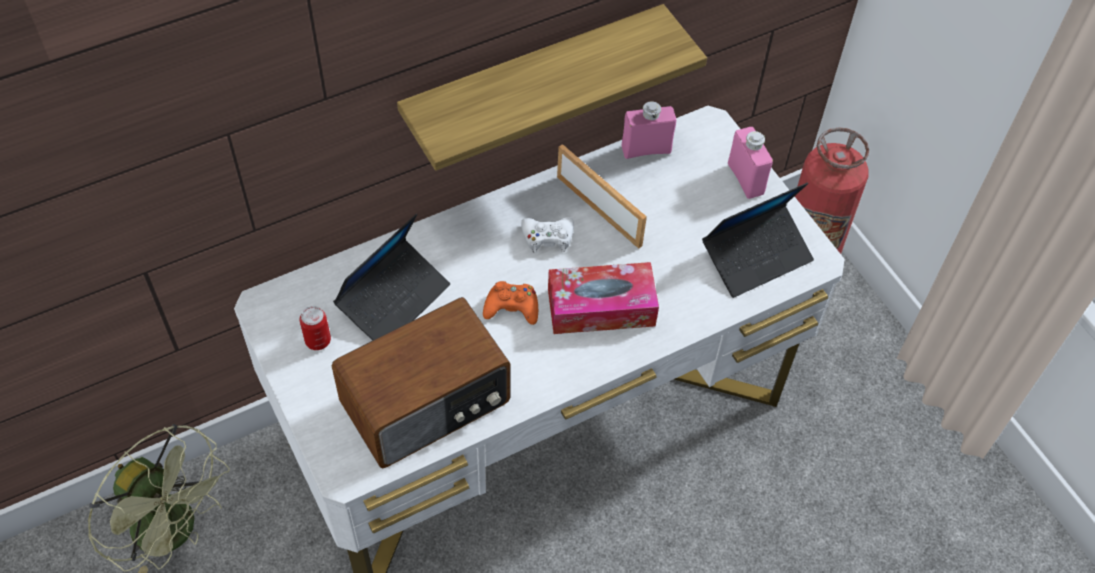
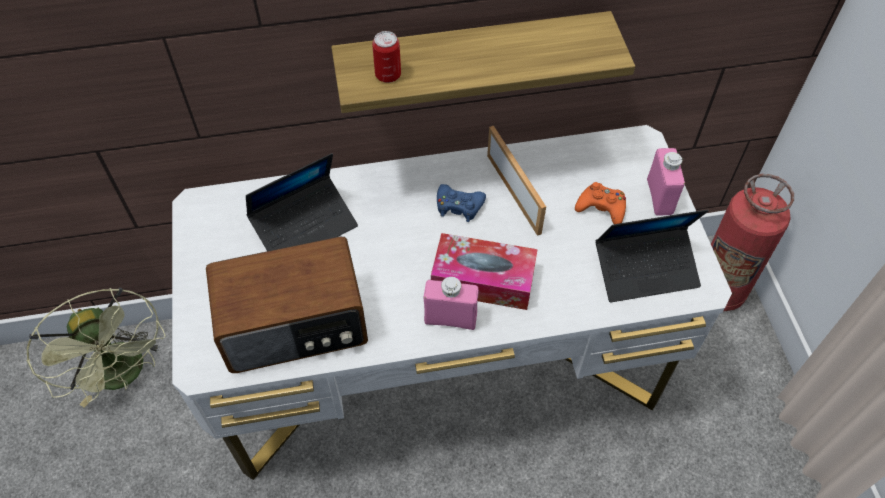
camera: 20 degrees right, 0 degrees up
(318, 341) = (227, 246): can -> can (388, 75)
(512, 307) = (403, 259): orange game controller -> orange game controller (601, 207)
(548, 237) = (459, 206): white game controller -> blue game controller
(646, 149) = (576, 150): pink bottle -> pink bottle (450, 319)

